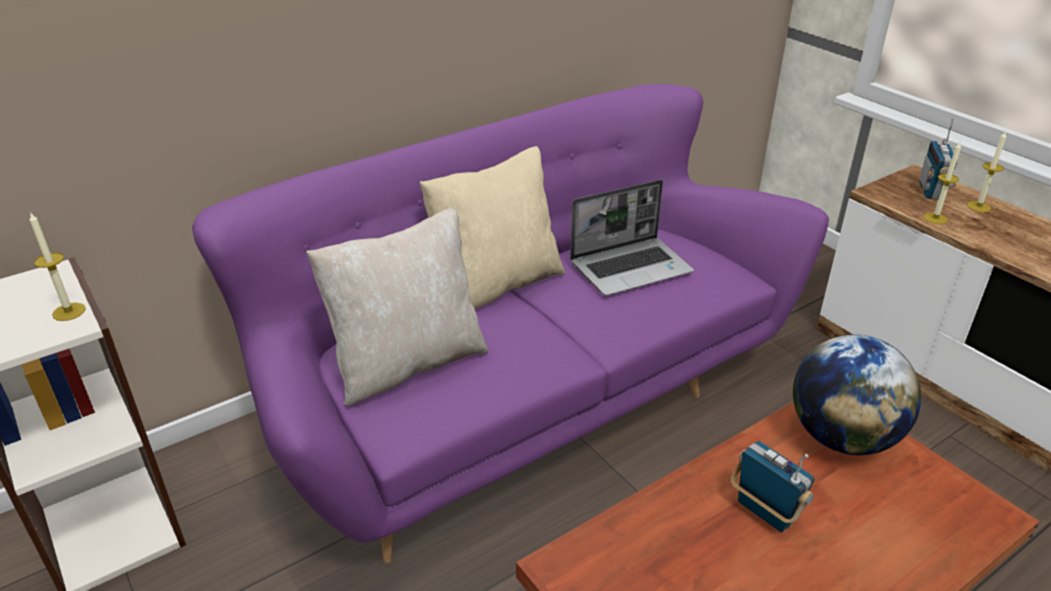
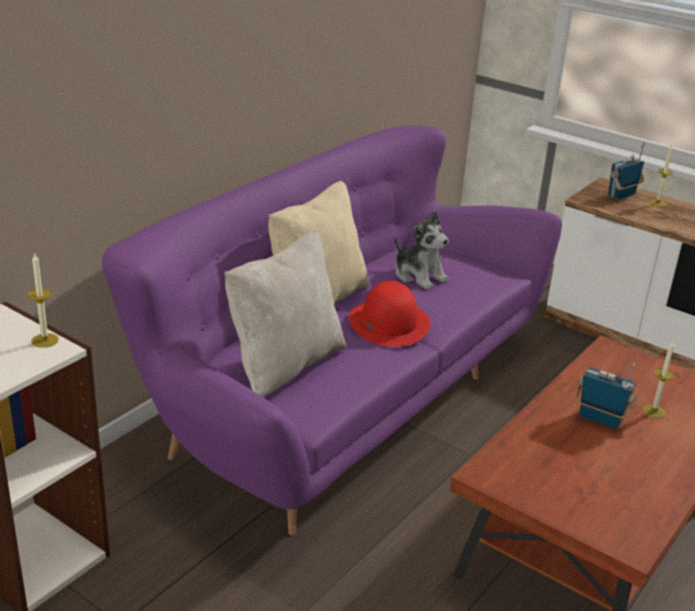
camera: 20 degrees left, 5 degrees down
(561, 325) = (389, 323): none -> red hat
(631, 267) = (419, 275): laptop -> plush toy
(842, 437) = (626, 368): globe -> none
(932, 192) = (622, 195): radio -> radio turned 60 degrees clockwise
(935, 218) = (632, 214): candle -> candle (654, 411)

